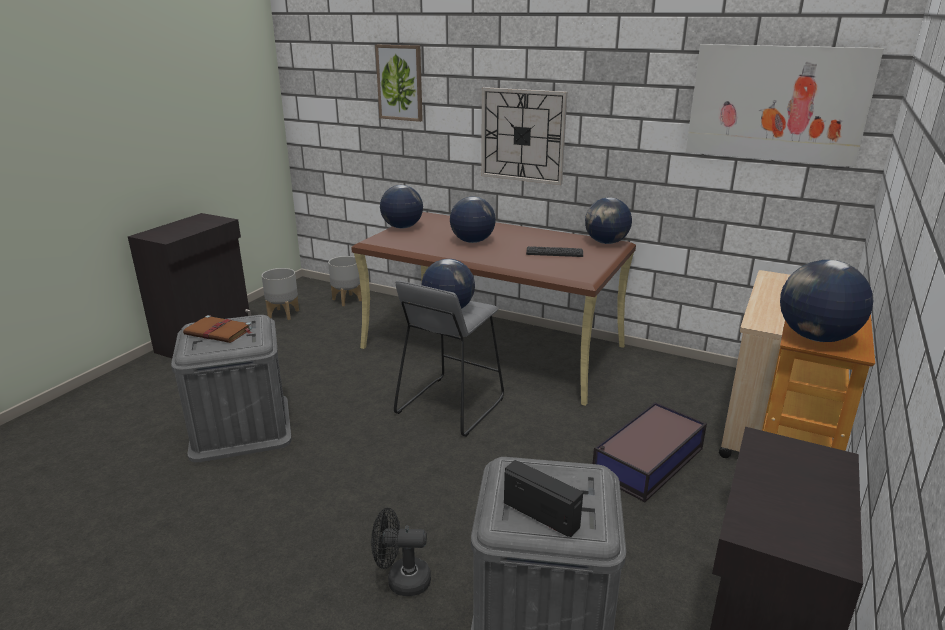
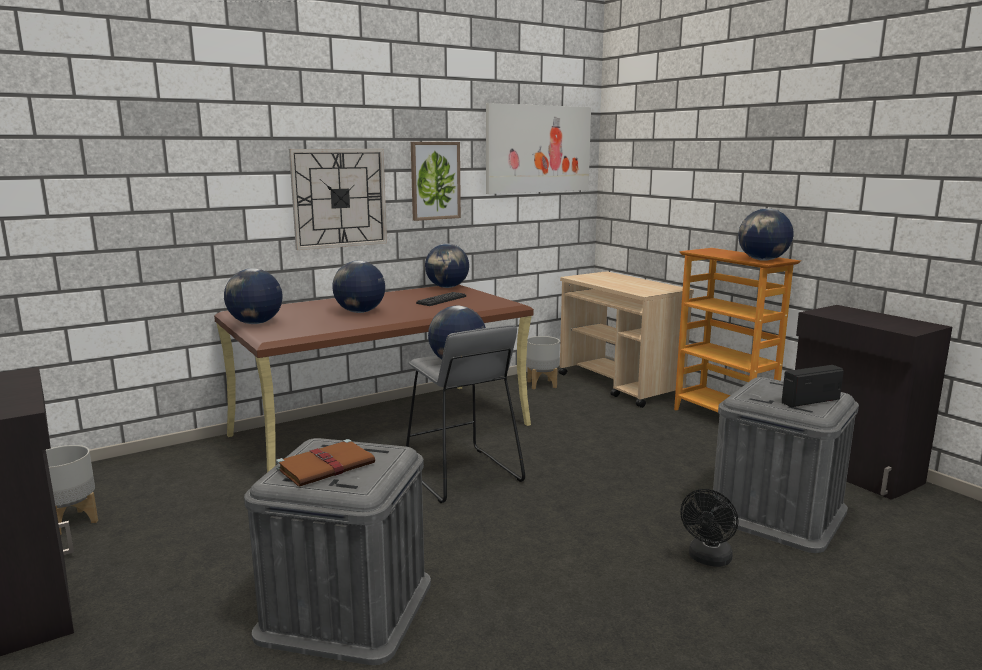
camera: 60 degrees left, 10 degrees down
(347, 300) = (123, 472): grey planter -> grey planter (541, 384)
(400, 83) = (167, 149): picture -> picture (435, 180)
(647, 461) = (625, 429): storage box -> none

